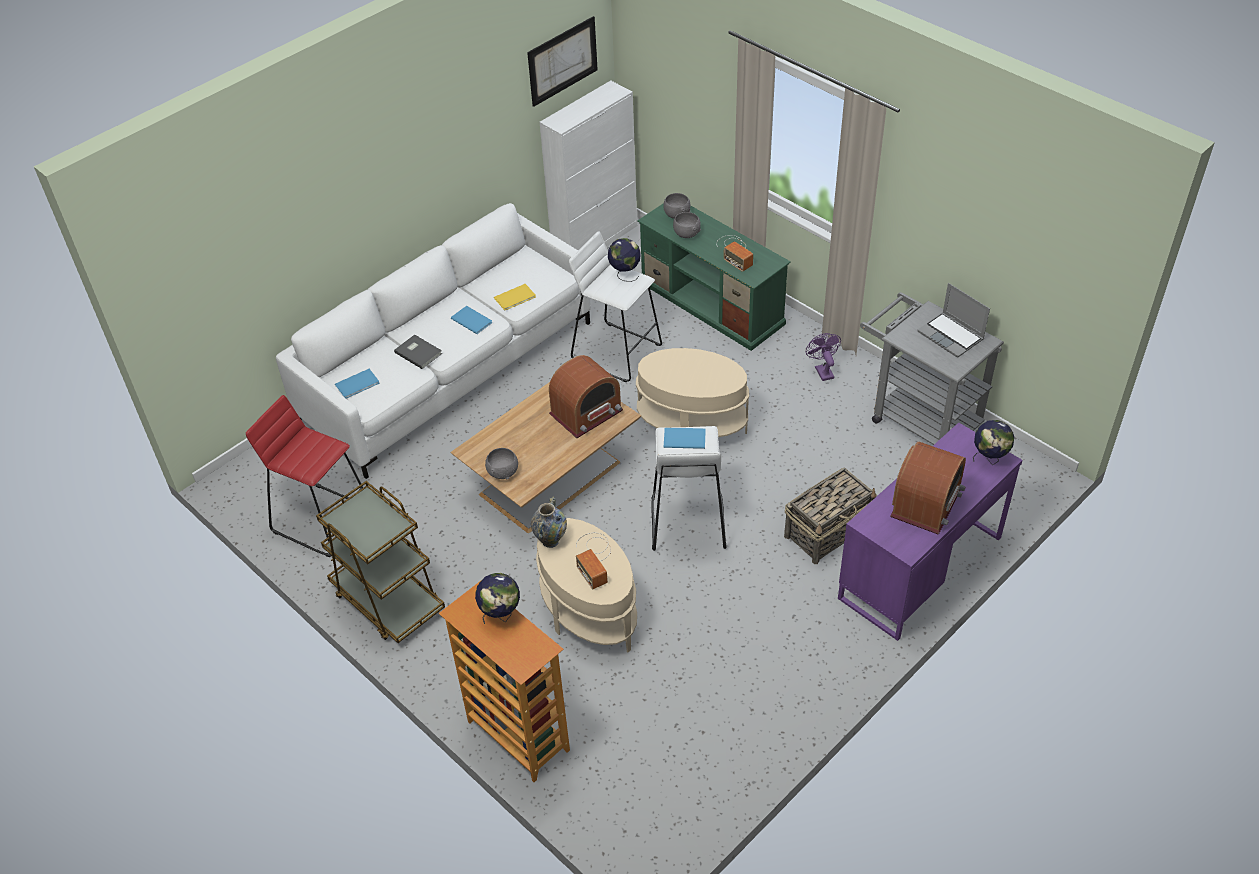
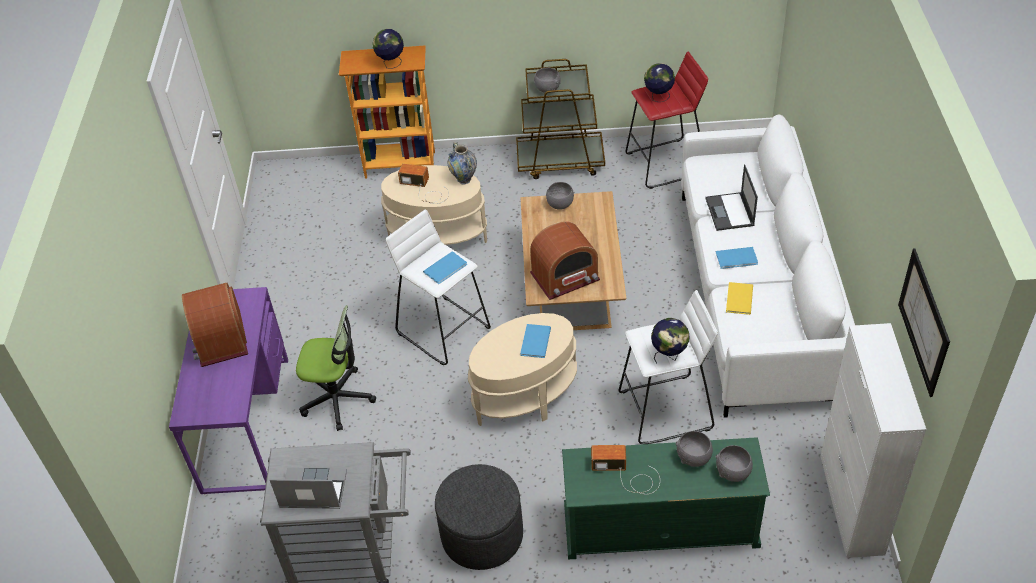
camera: 135 degrees right, 0 degrees up
(358, 384) = (726, 167): blue book -> blue book (534, 342)
(381, 526) = (547, 89): none -> grey bowl
(418, 352) = (730, 212): grey book -> laptop
(586, 413) = (565, 277): radio -> radio turned 120 degrees counterclockwise
(822, 370) = (482, 535): purple fan -> grey ottoman
(828, 531) = (338, 399): basket -> office chair
(989, 459) = (196, 407): globe -> globe (658, 97)

